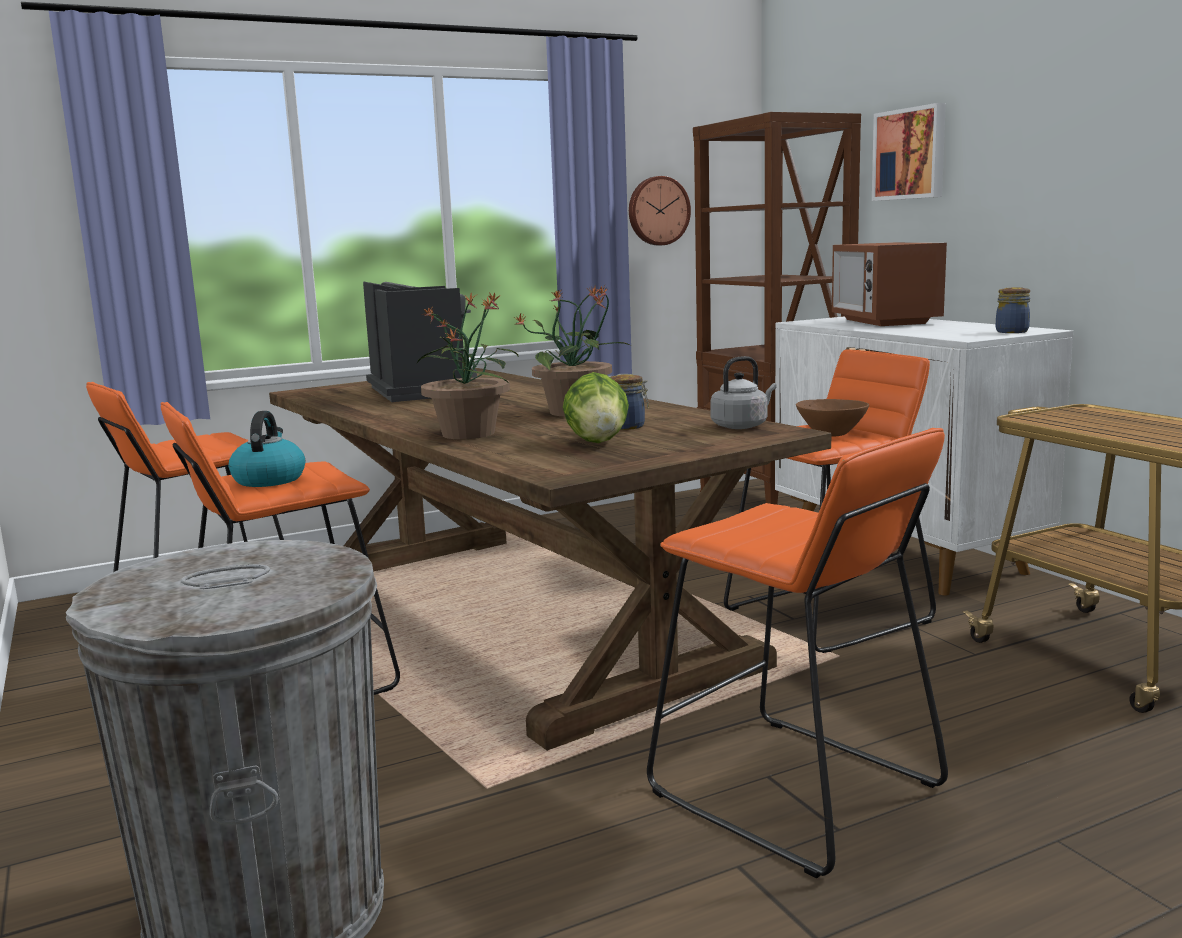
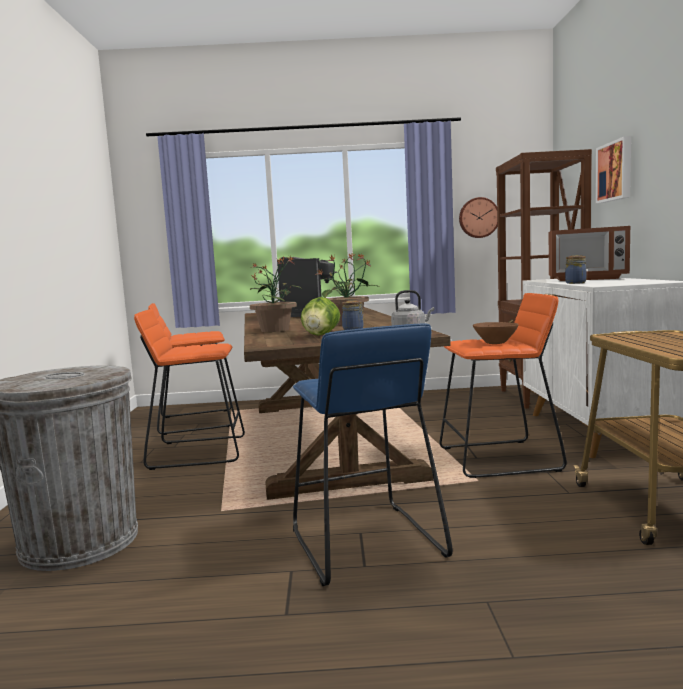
camera: 25 degrees right, 5 degrees down
(269, 479) = (188, 348): kettle -> none
(792, 790) = (364, 542): orange stool -> blue stool
(884, 321) = (587, 279): microwave -> microwave turned 90 degrees counterclockwise
(1011, 331) = (644, 282): jar -> jar (575, 283)

